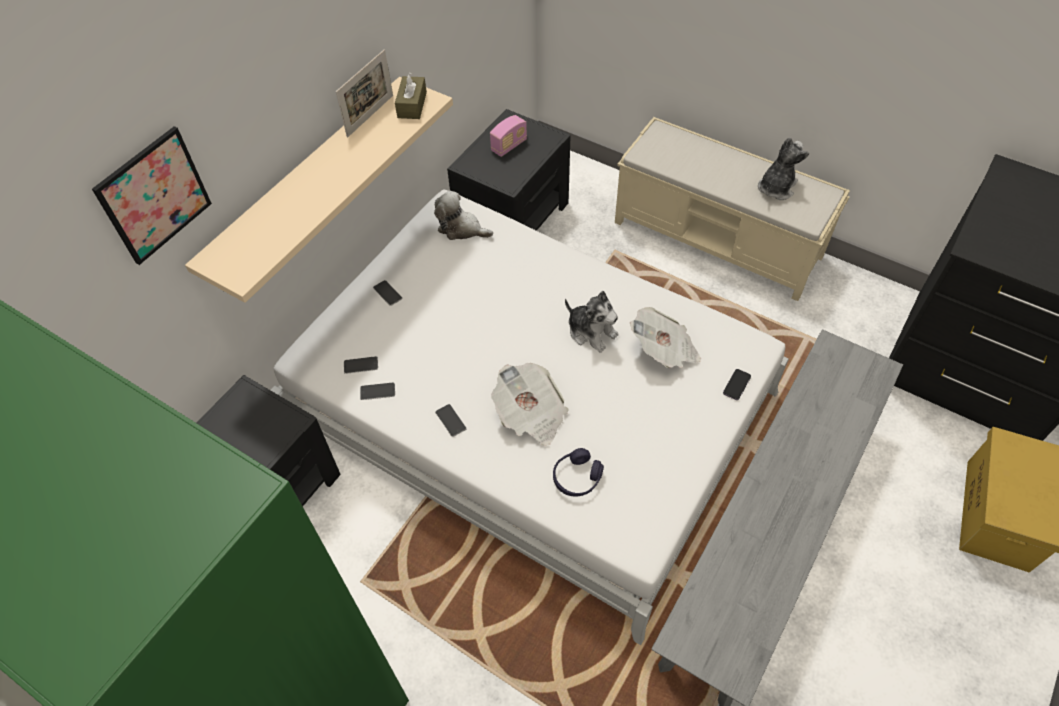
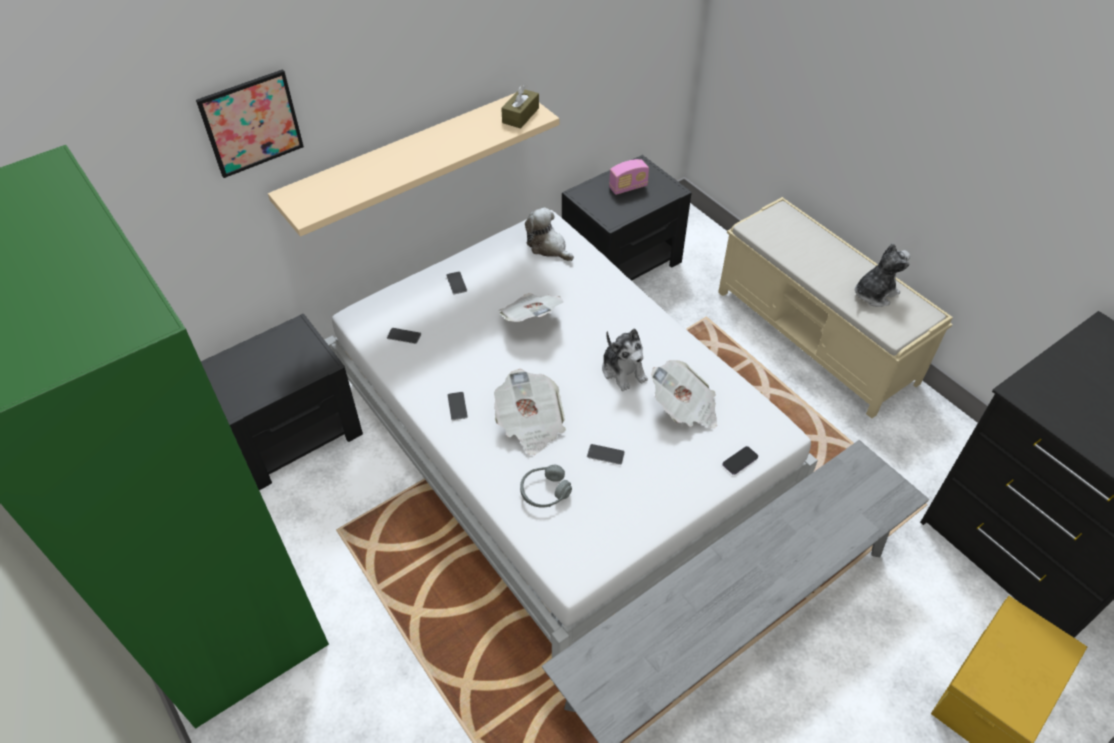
camera: 20 degrees right, 5 degrees down
(370, 116) = (480, 115): picture frame -> none
(377, 391) = (407, 362): phone -> phone (605, 454)
(479, 307) = (530, 318): none -> newspaper
(577, 477) = (545, 491): purple headphones -> grey headphones

